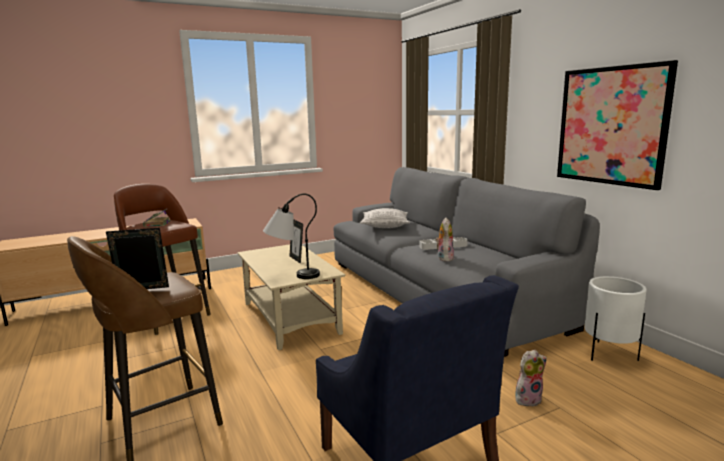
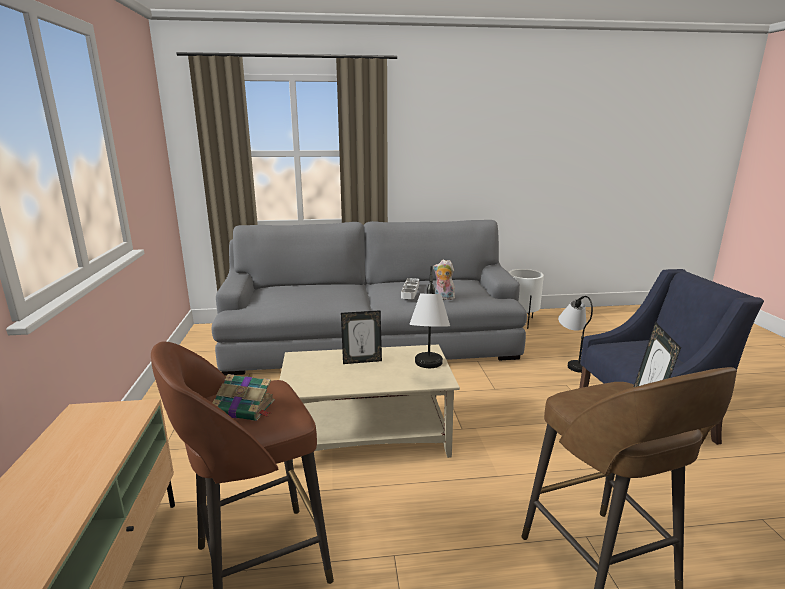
camera: 70 degrees left, 5 degrees up
(385, 226) = (303, 297): pillow -> none
(528, 399) = (572, 361): plush toy -> table lamp
(611, 126) = (481, 164): picture -> none

